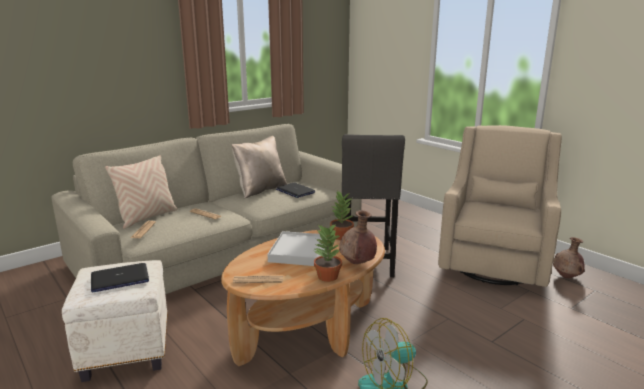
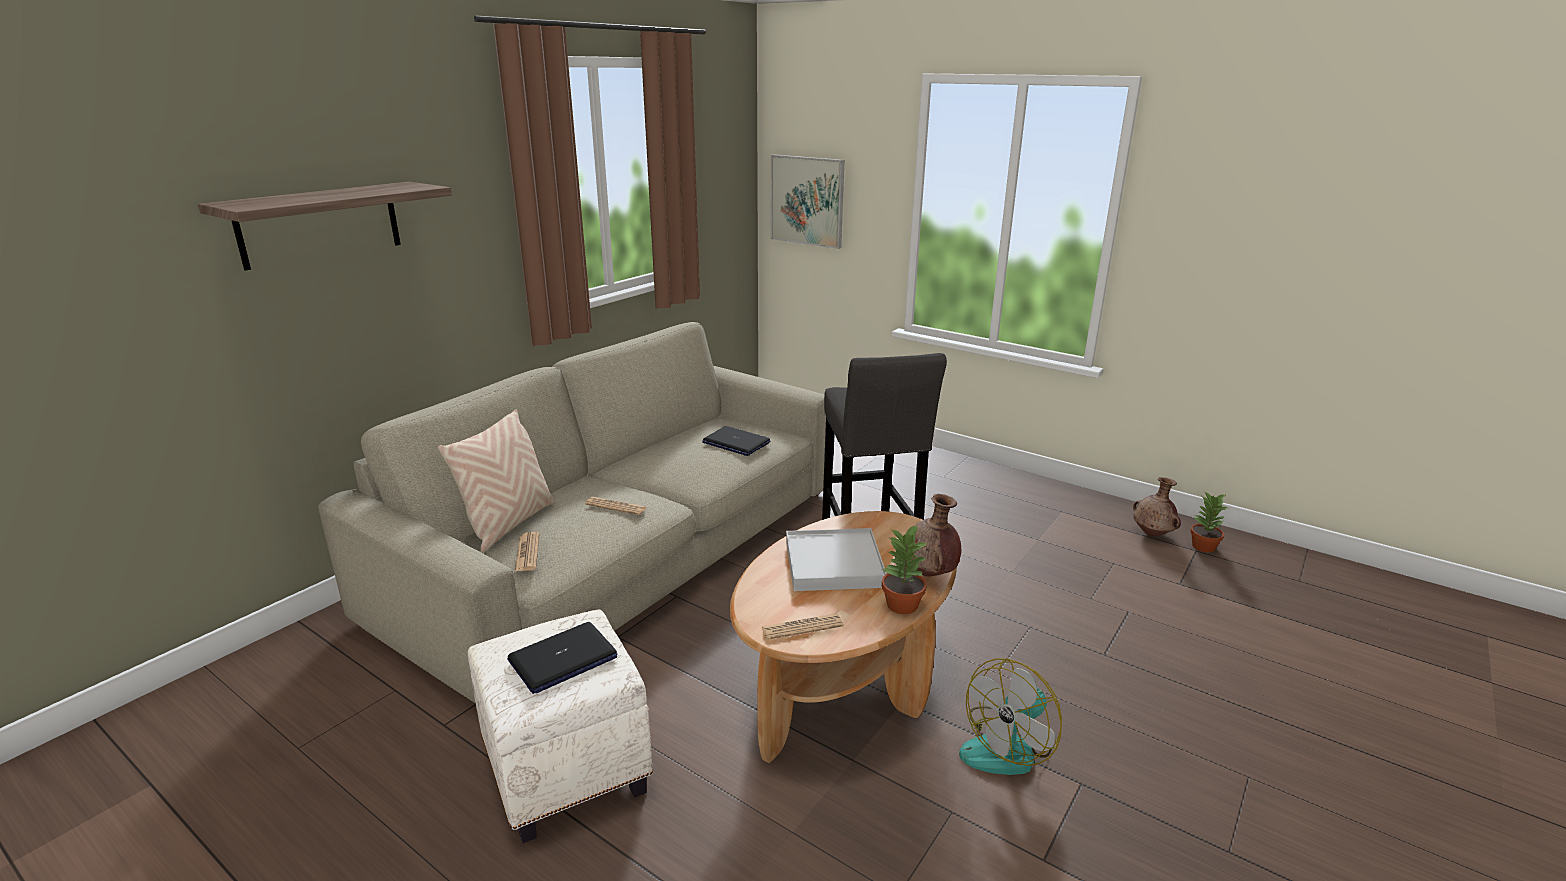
camera: 15 degrees left, 5 degrees up
(70, 49) = (320, 224): none -> shelf
(260, 190) = (670, 444): beige pillow -> none
(341, 236) = (873, 526): potted plant -> potted plant (1202, 546)
(373, 61) = (807, 201): none -> picture
(494, 263) = (1048, 524): beige armchair -> none

